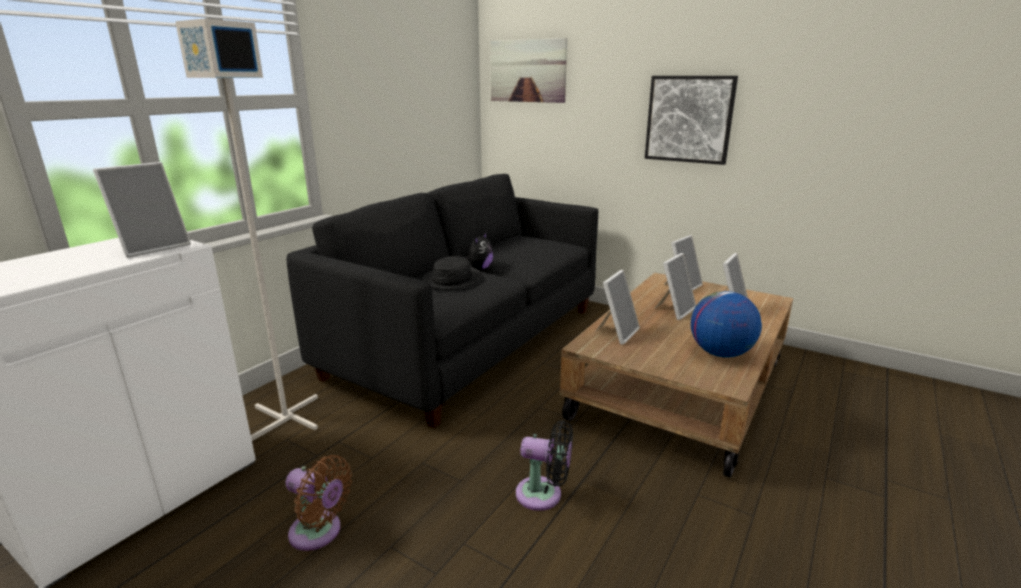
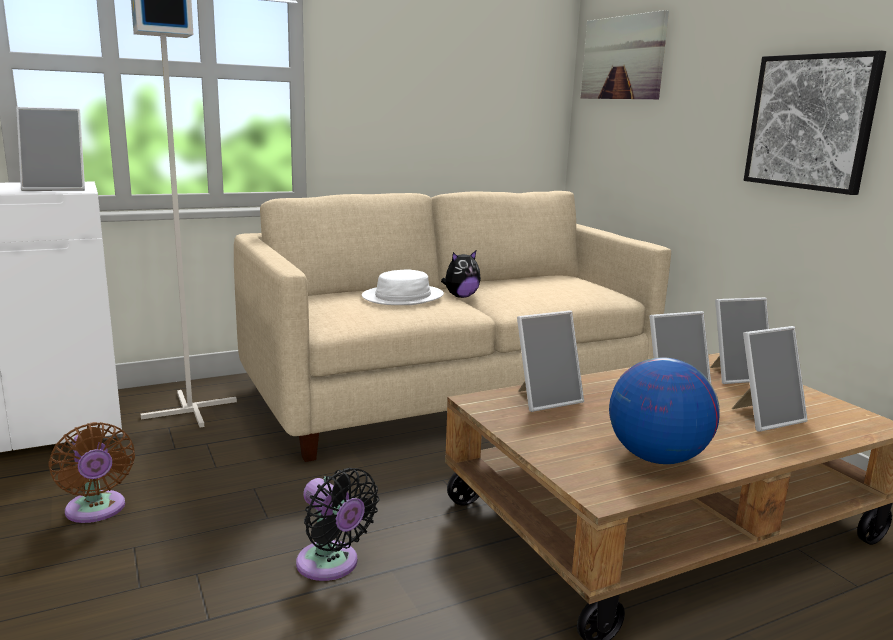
camera: 30 degrees right, 5 degrees down
(452, 279) = (403, 297): black hat -> white hat
(469, 341) = (449, 392): black sofa -> beige sofa

